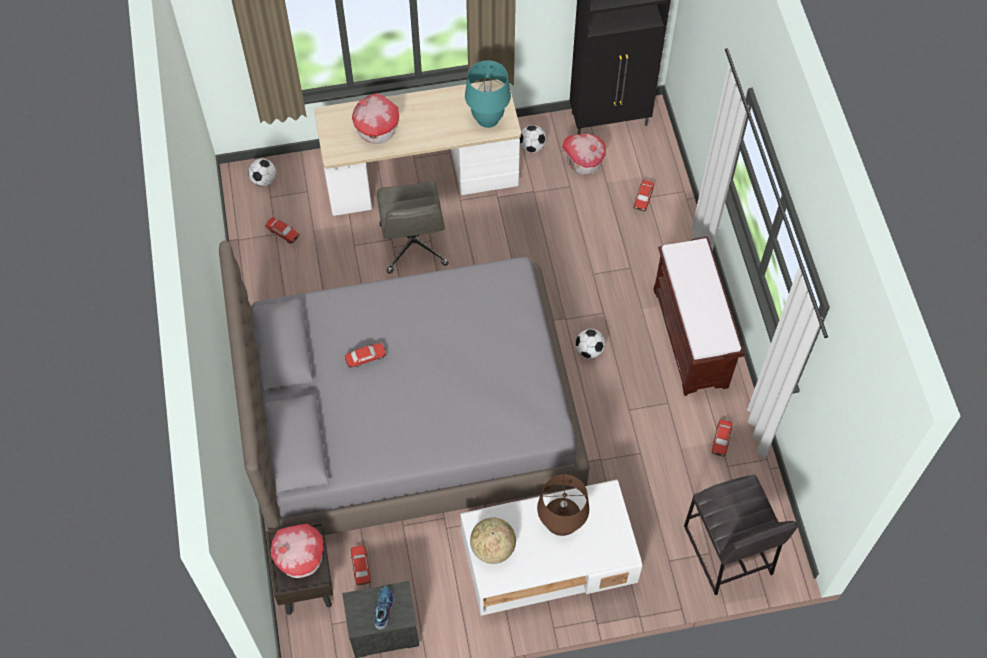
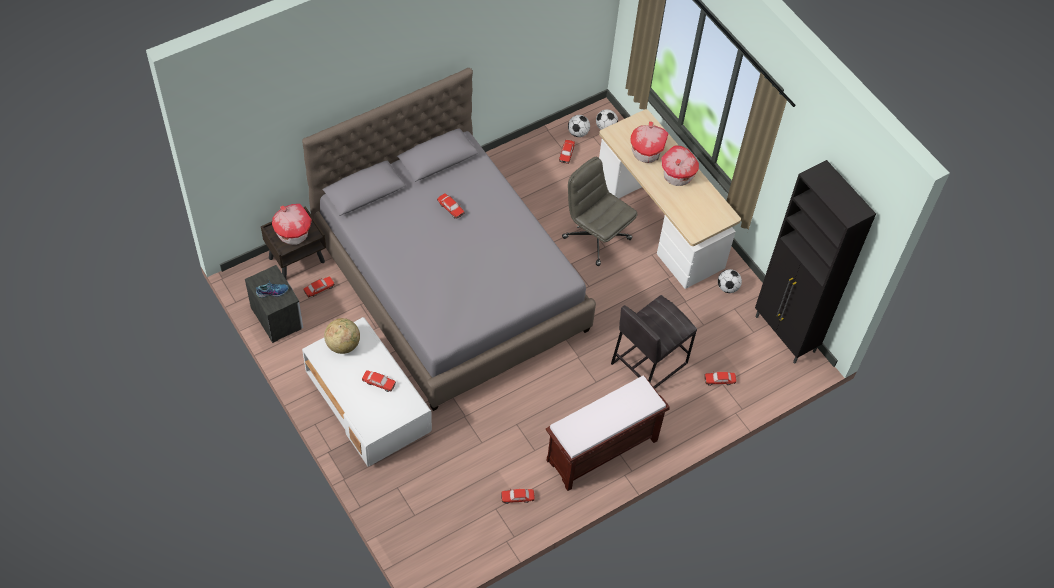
camera: 65 degrees right, 5 degrees down
(414, 245) = (596, 237): grey office chair -> grey office chair turned 75 degrees clockwise
(487, 118) = (695, 218): turquoise table lamp -> none
(561, 524) = (379, 383): brown table lamp -> toy car
(583, 162) = (732, 328): toy house -> toy house (677, 175)
(589, 350) = (557, 381): football -> football (578, 133)
(727, 551) = (421, 527): grey stool -> grey stool (648, 363)

